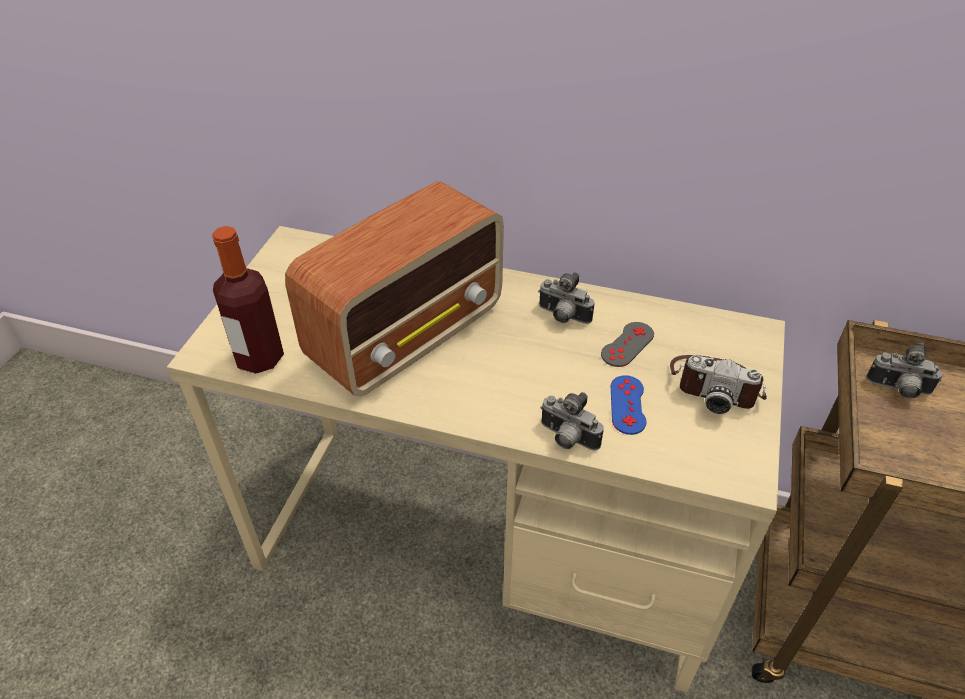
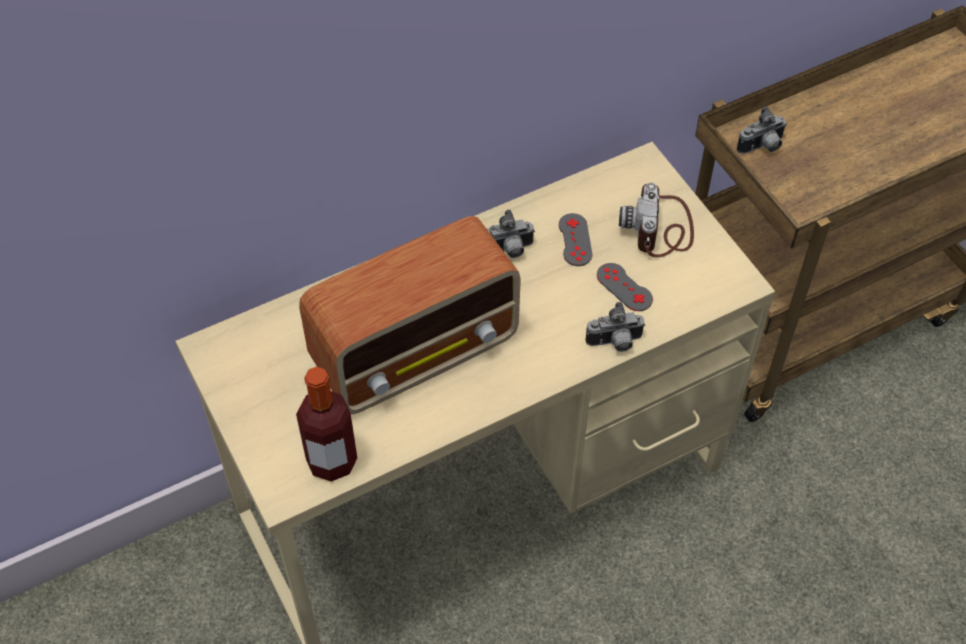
camera: 45 degrees left, 10 degrees up
(409, 334) = (417, 352): radio -> radio turned 60 degrees clockwise
(627, 405) = (624, 287): blue game controller -> grey game controller
(715, 385) = (660, 228): camera -> camera turned 120 degrees clockwise

